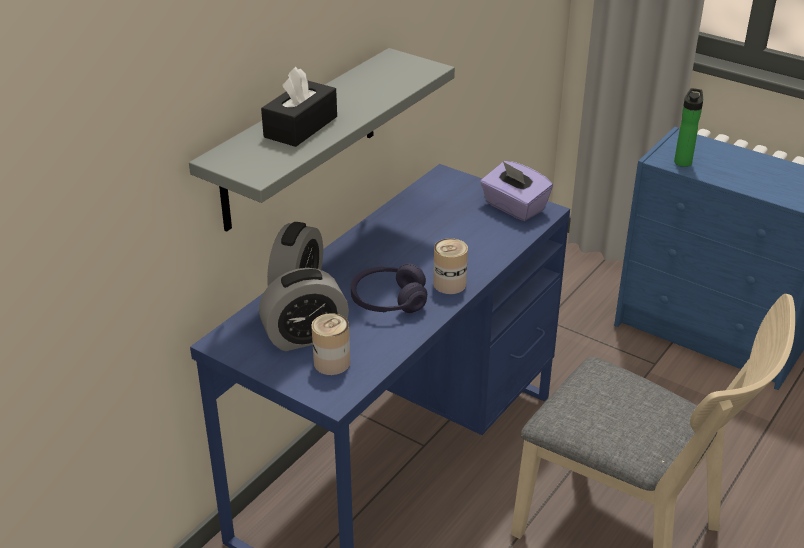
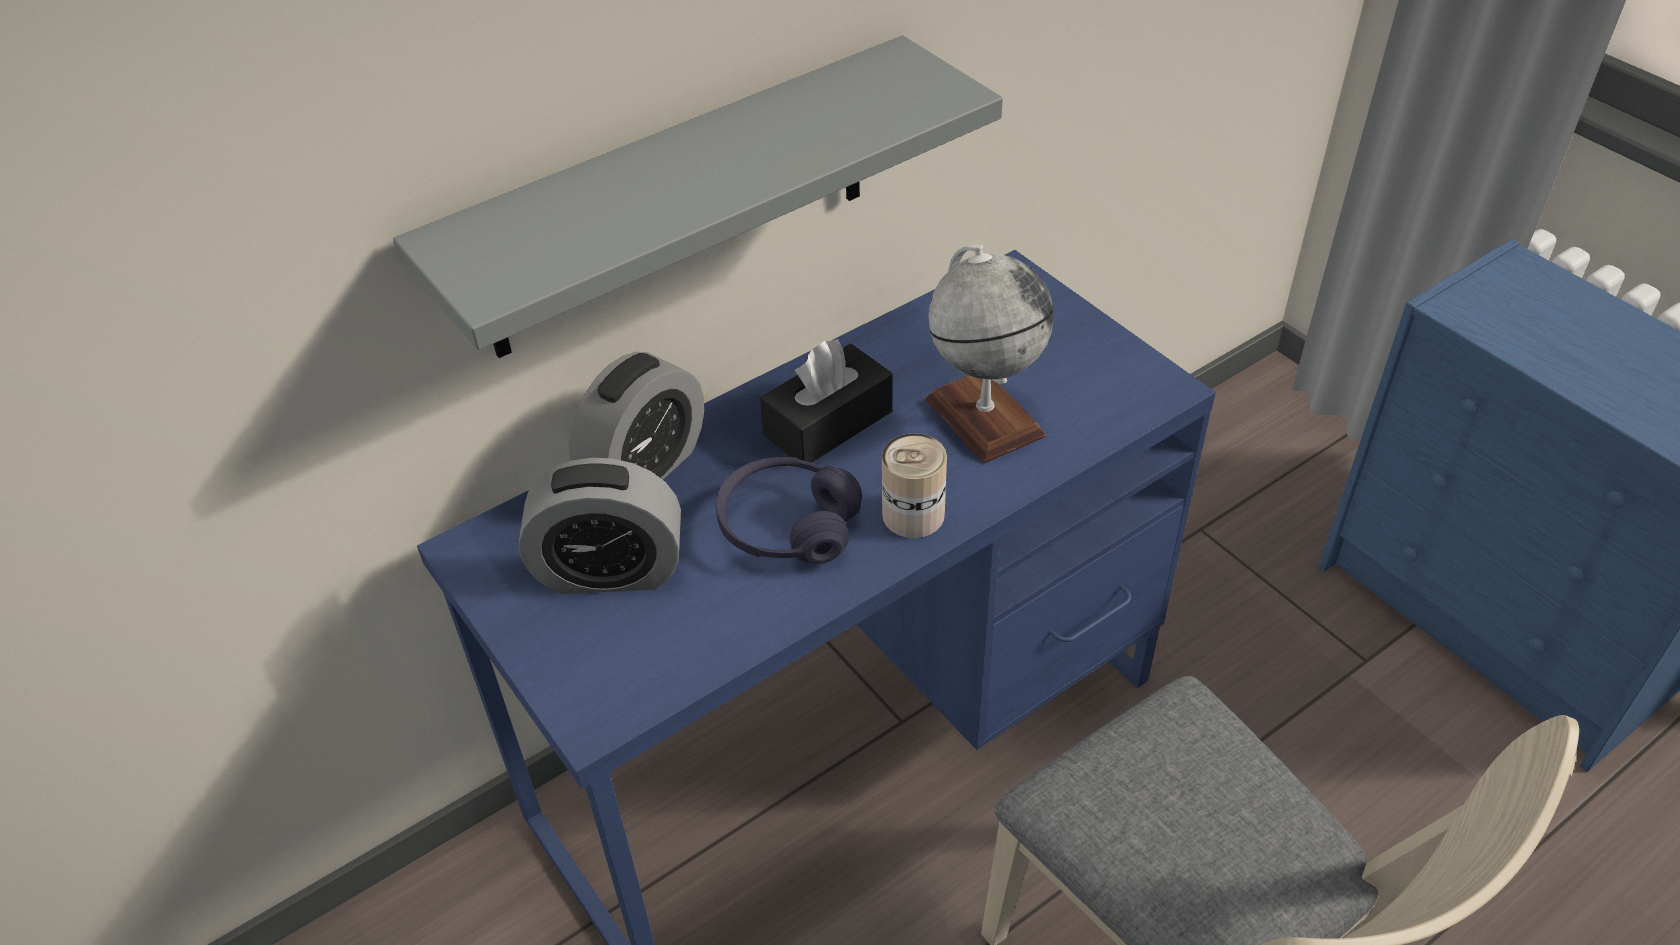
camera: 20 degrees right, 10 degrees up
(301, 127) = (633, 192): black tissue box -> black tissue box (828, 423)
(332, 363) = (626, 639): can -> none
(462, 237) = (983, 417): none -> globe
(514, 207) = (1108, 369): purple tissue box -> none
(683, 161) = (1498, 319): bottle -> none

